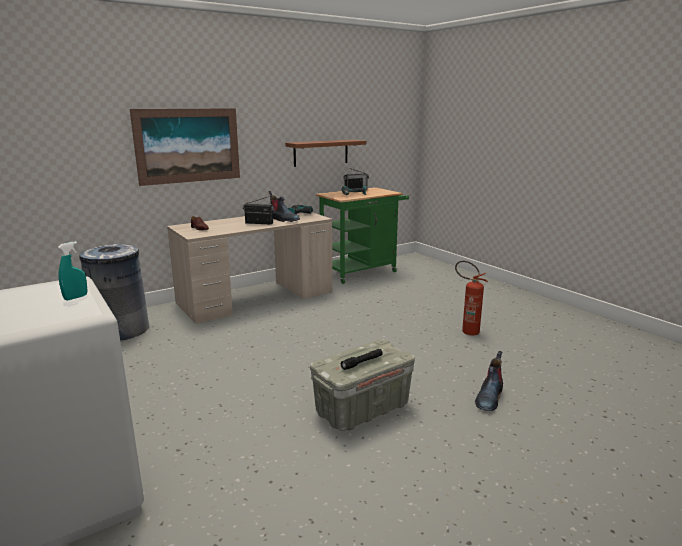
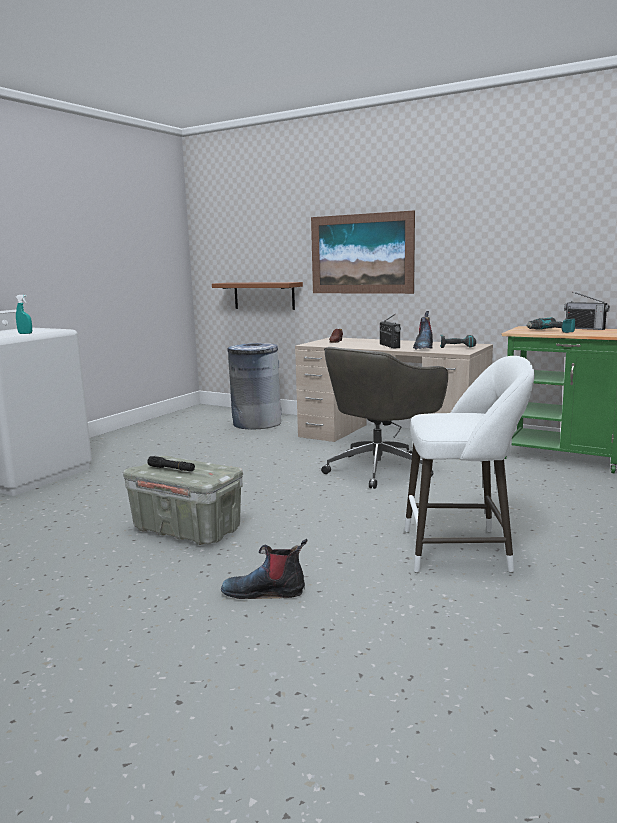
camera: 65 degrees right, 5 degrees down
(316, 316) = (380, 469): none -> grey office chair
(321, 152) = (536, 267): brown shelf -> brown shelf (264, 295)
(466, 331) = (463, 551): fire extinguisher -> white stool

